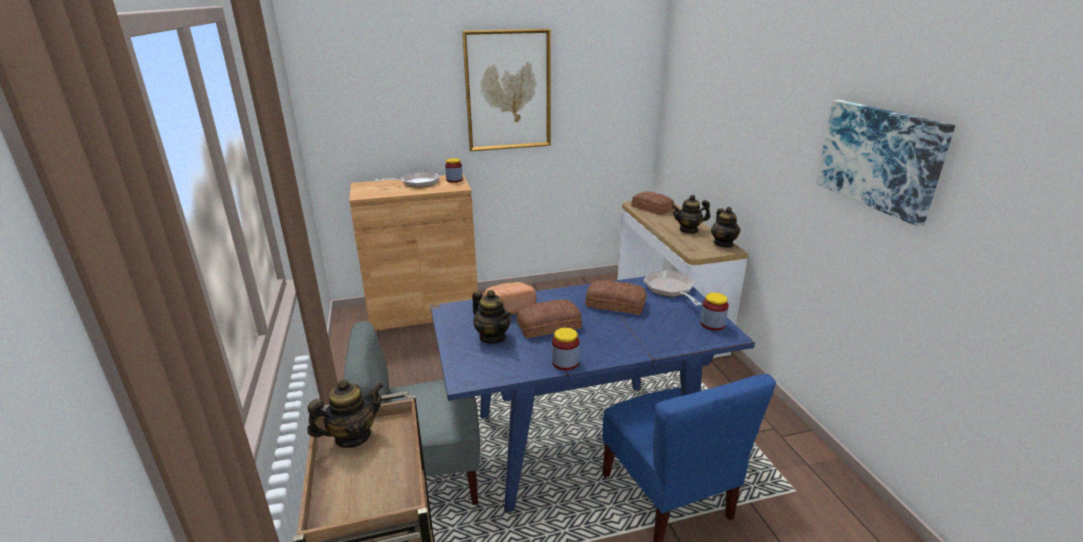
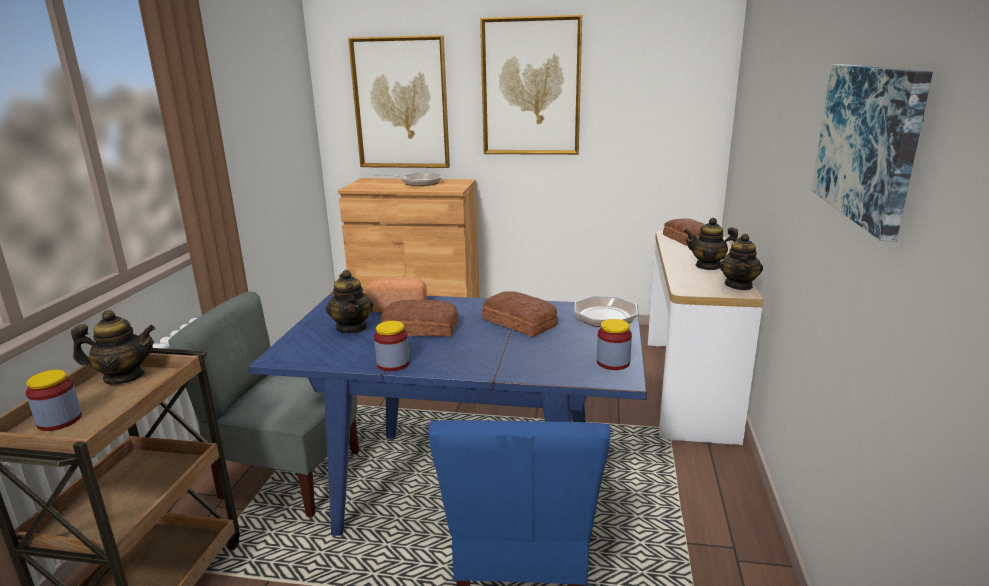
camera: 25 degrees right, 5 degrees down
(388, 110) = (401, 103): none -> picture
(454, 180) = (458, 183): jar -> jar (59, 420)

